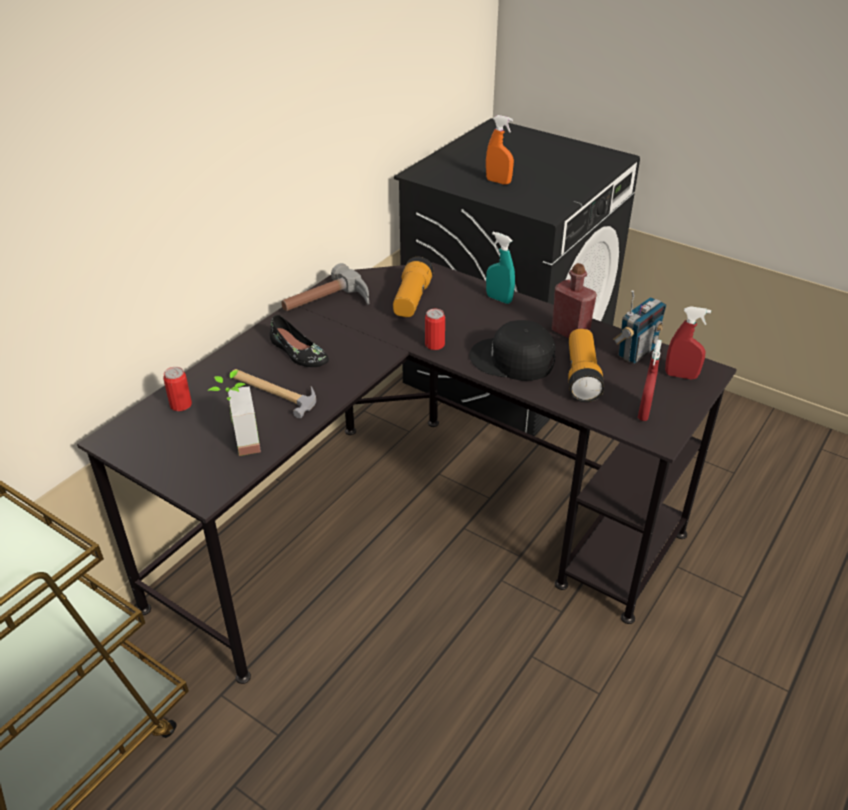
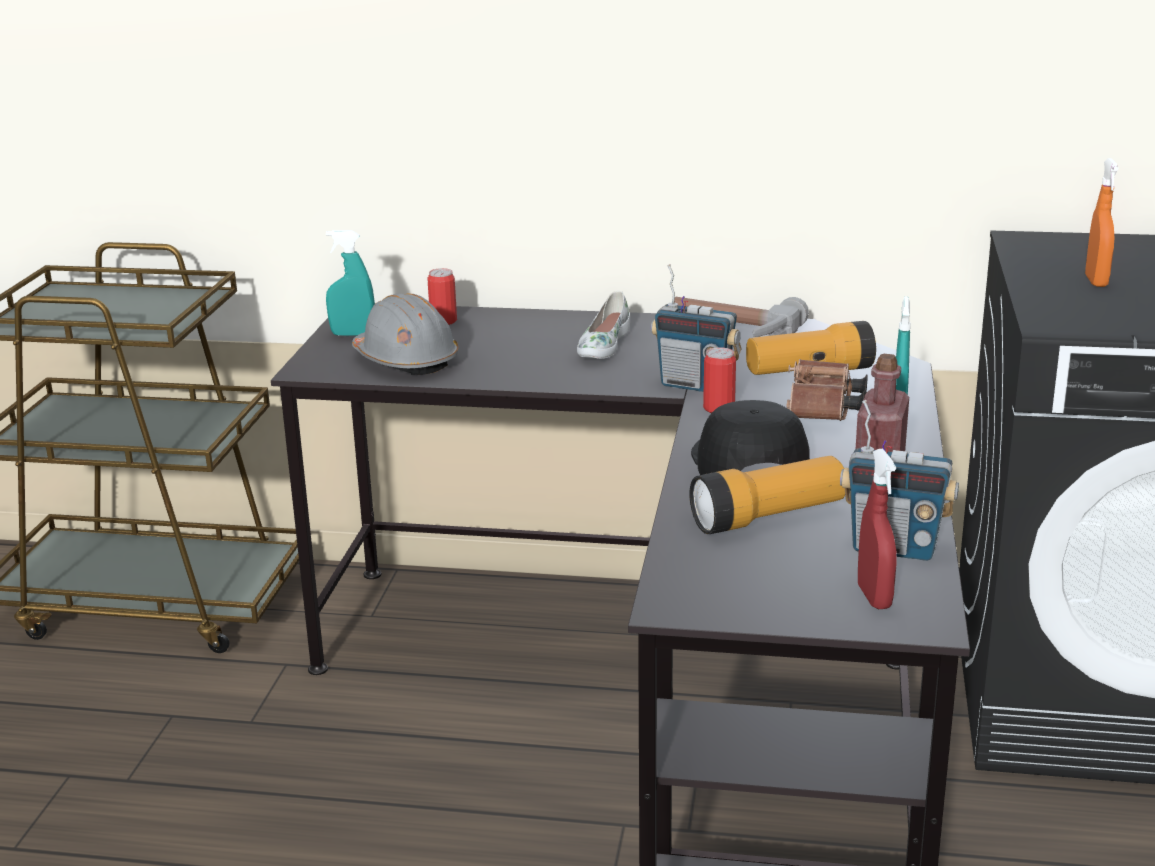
camera: 65 degrees right, 15 degrees down
(158, 455) = (353, 334): none -> turquoise spray bottle
(238, 441) = (406, 360): potted plant -> grey hard hat
(273, 392) = (512, 352): hammer -> none
(298, 353) = (602, 345): black shoe -> white shoe
(394, 341) = (695, 385): none -> radio
(467, 314) = (823, 411): none -> brown binoculars
(644, 412) = (727, 581): red spray bottle -> none

